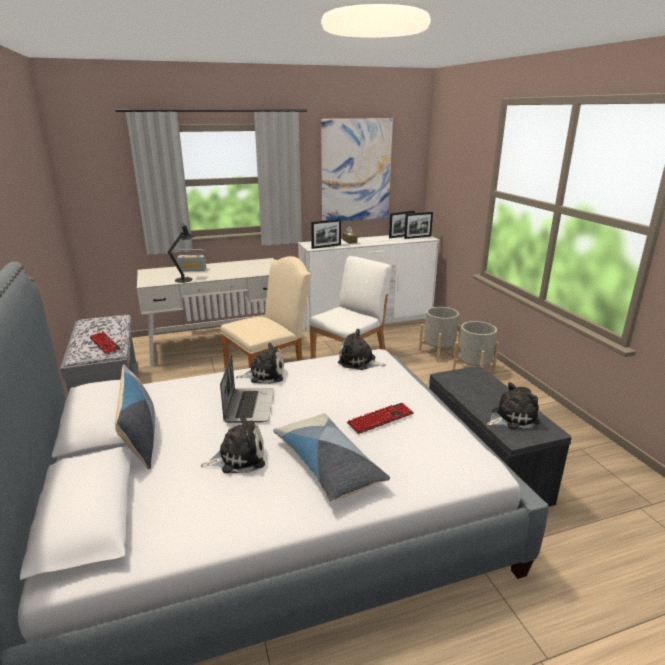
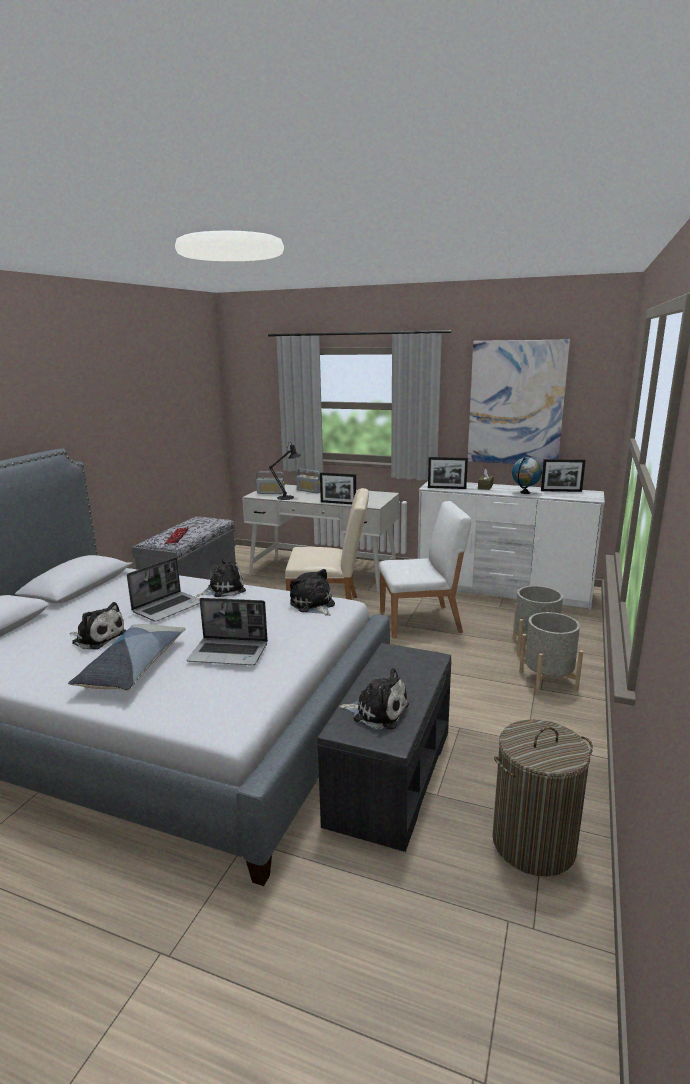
camera: 40 degrees right, 5 degrees down
(140, 436) = (79, 602): pillow -> none
(158, 278) = (271, 493): none -> radio
(264, 374) = (224, 589): plush toy -> plush toy turned 60 degrees counterclockwise
(380, 419) = (229, 653): keyboard -> laptop
(383, 241) = (525, 493): none -> globe
(417, 237) = (580, 495): picture frame -> picture frame (338, 503)
(594, 463) = (533, 844): none -> laundry basket

